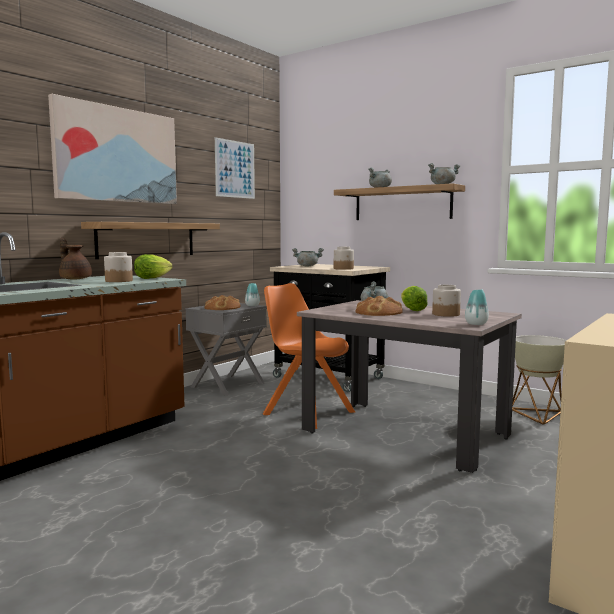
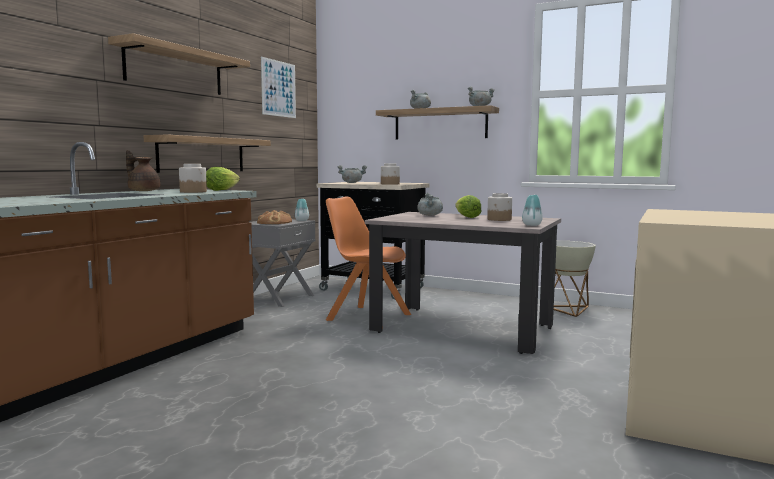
camera: 10 degrees left, 0 degrees up
(116, 155) = (175, 70): picture -> shelf
(378, 312) = (440, 219): bread -> none

